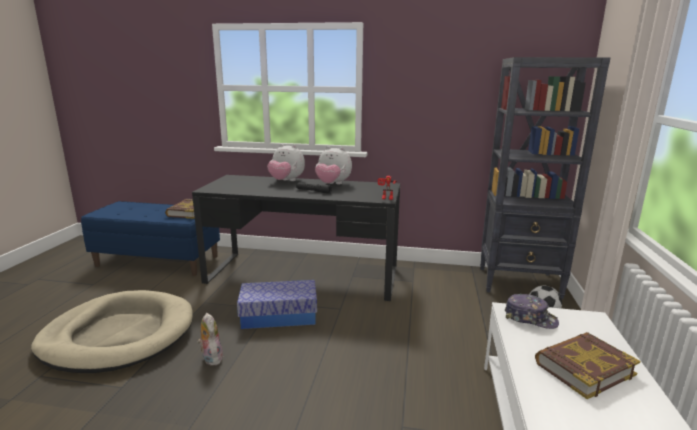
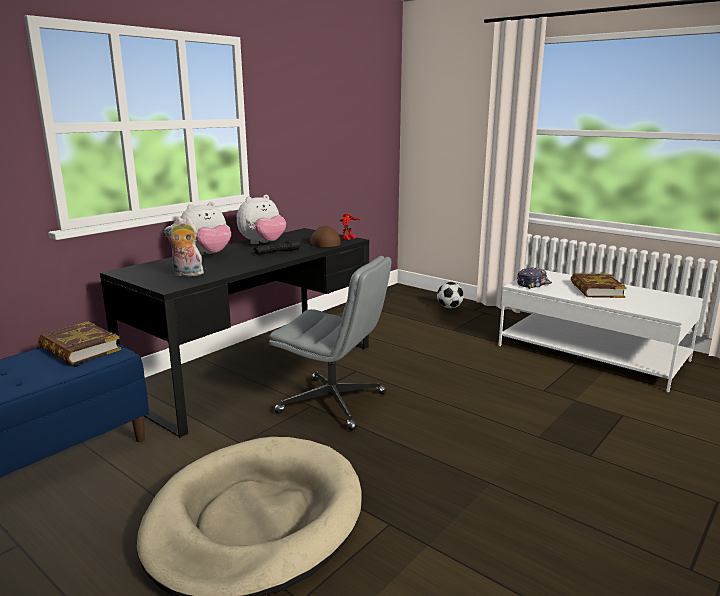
camera: 60 degrees left, 0 degrees up
(211, 358) = (380, 456): plush toy -> plush toy (186, 274)
(279, 316) = (334, 403): storage box -> grey office chair
(360, 195) = (323, 243): none -> brown cap
(520, 282) = (397, 297): black bookcase -> none

